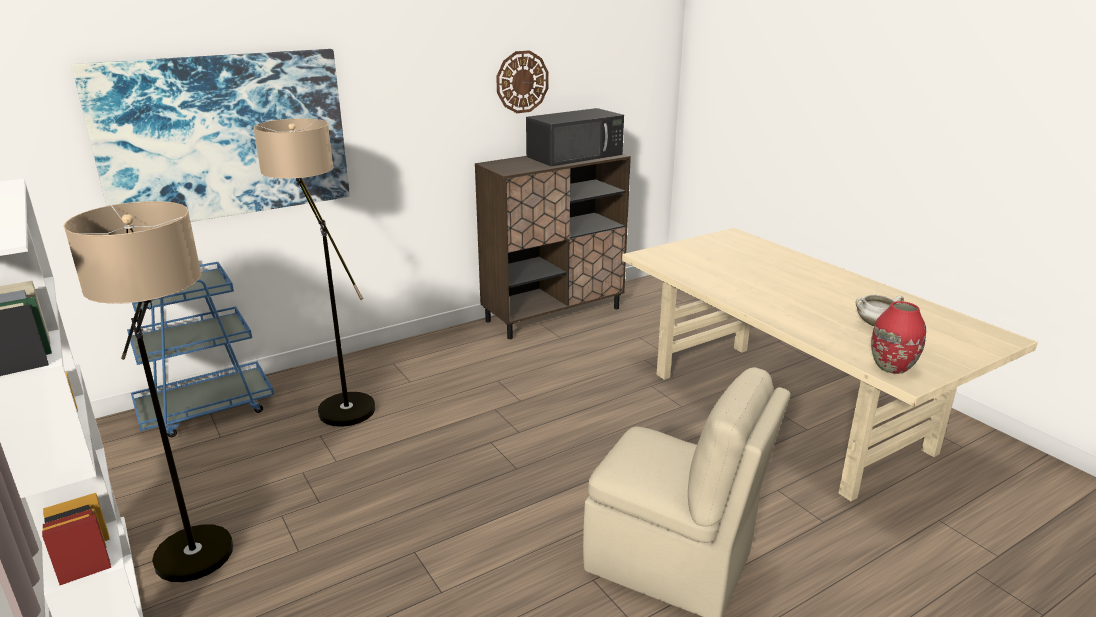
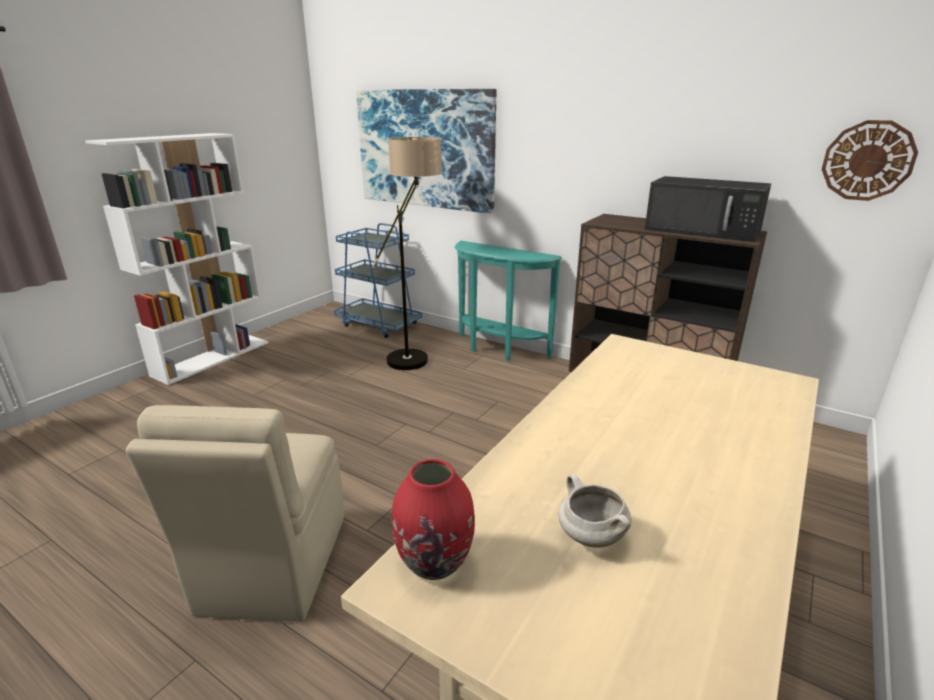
camera: 65 degrees right, 0 degrees up
(205, 571) = (230, 376): floor lamp -> none
(392, 351) = (497, 350): none -> turquoise console table
(522, 82) = (675, 138): wall clock -> wall clock (867, 161)

